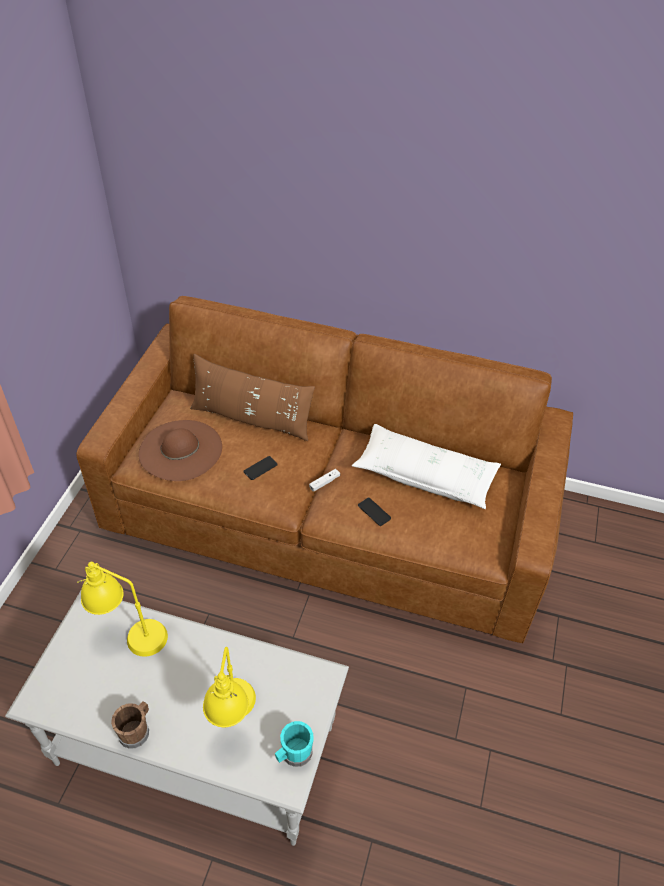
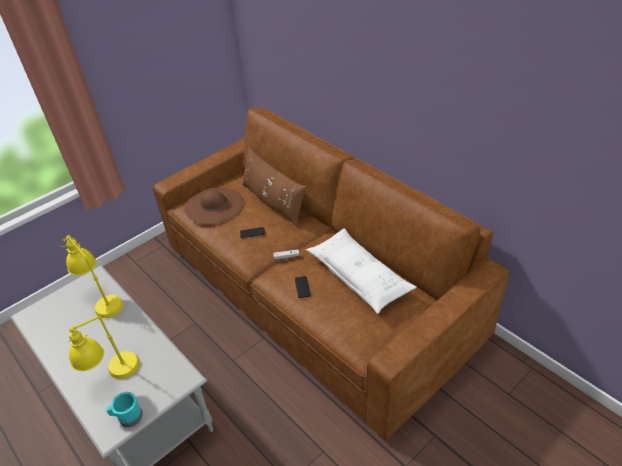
camera: 35 degrees right, 5 degrees down
(136, 730) = (60, 357): brown mug -> none

